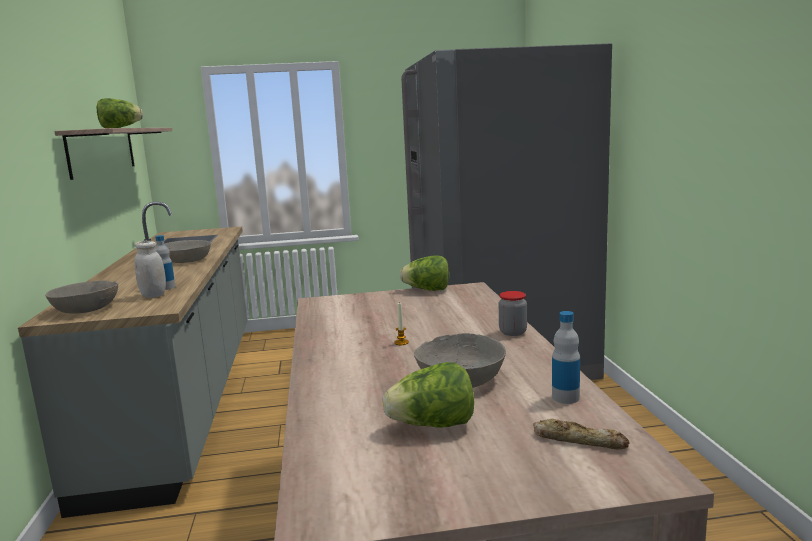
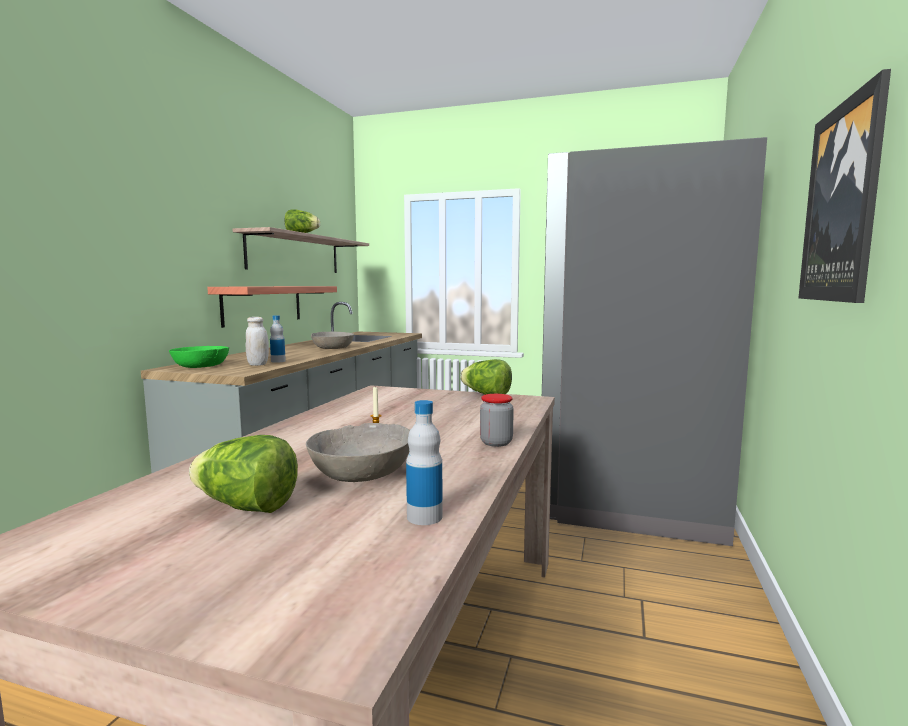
camera: 25 degrees right, 5 degrees down
(86, 309) = (200, 366): grey bowl -> green bowl
(89, 219) = (263, 304): none -> shelf
(579, 440) = (345, 568): bread -> none
(708, 117) = (843, 203): none -> picture

